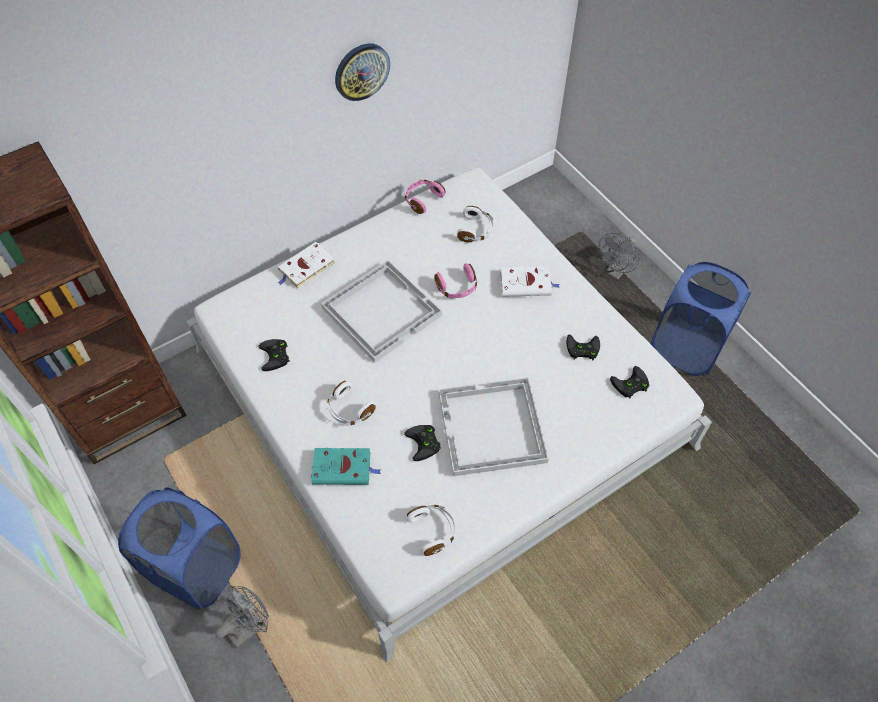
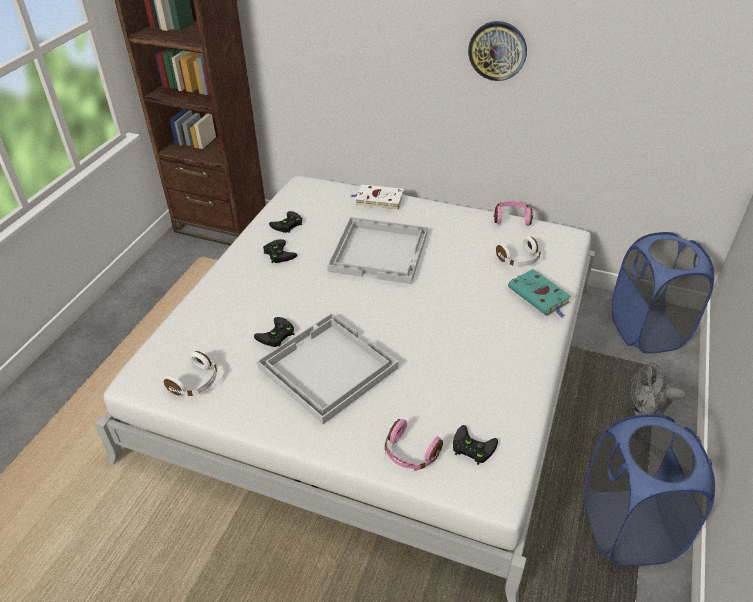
camera: 55 degrees right, 15 degrees down
(197, 569) = (127, 317): blue laundry basket -> blue laundry basket (646, 331)
(250, 625) = (98, 367): grey fan -> none
(344, 468) = (217, 304): turquoise book -> turquoise book (539, 296)
(349, 410) = (272, 280): white headphones -> none
(457, 287) = (449, 279): pink headphones -> pink headphones (410, 453)
(527, 284) = (503, 317): white book -> none
(581, 349) = (474, 390): black game controller -> black game controller (278, 253)

